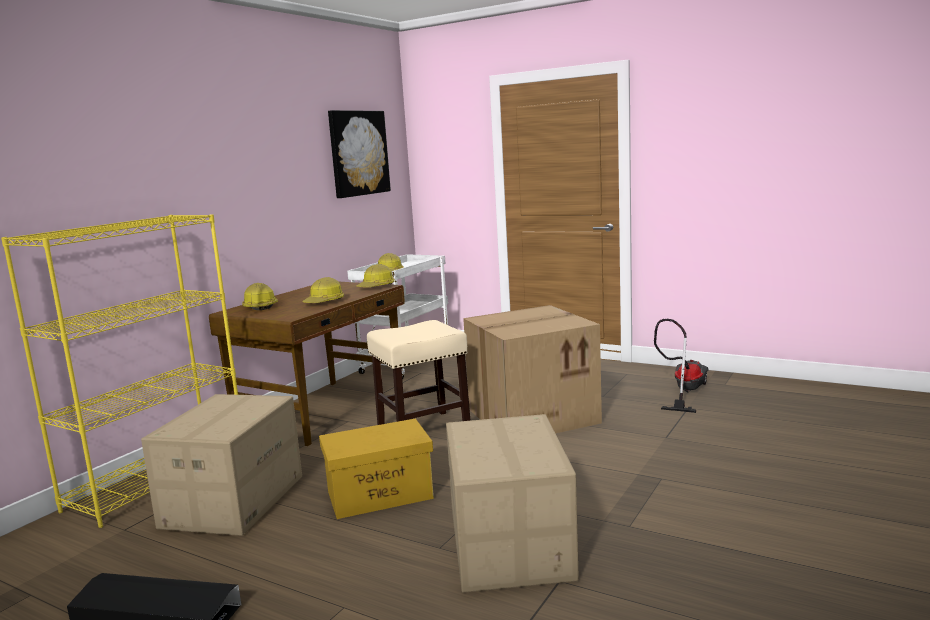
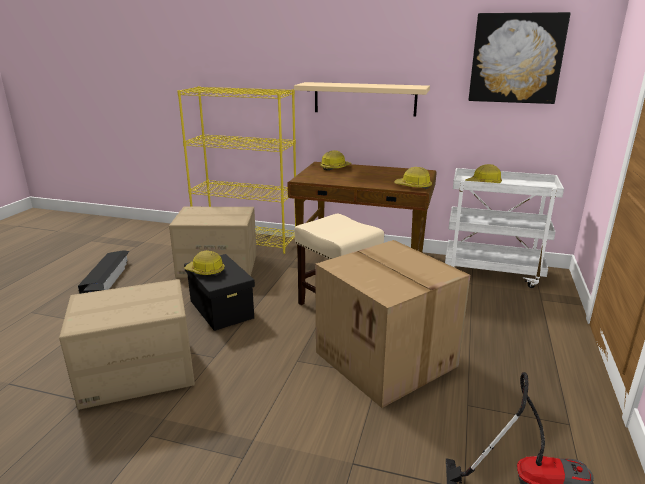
camera: 75 degrees right, 10 degrees up
(250, 213) = (364, 99): none -> beige shelf
(325, 302) = (350, 180): hard hat -> hard hat (205, 271)
(380, 494) = (222, 309): yellow storage box -> black storage box

